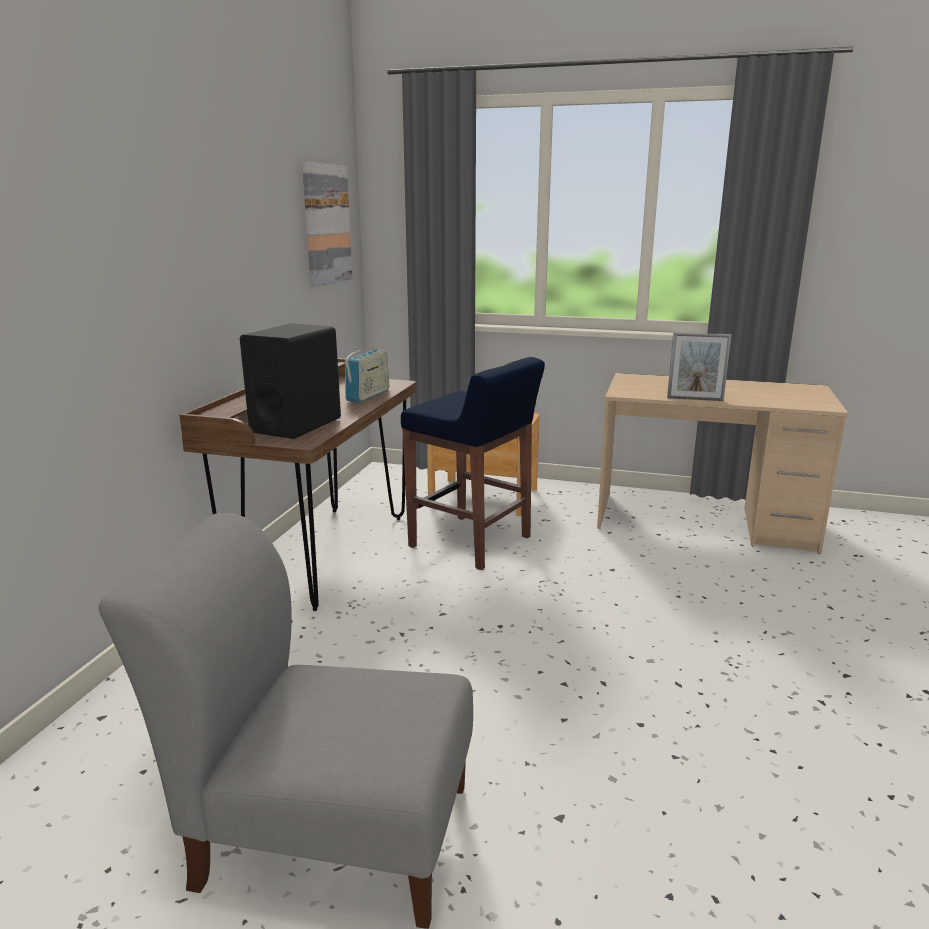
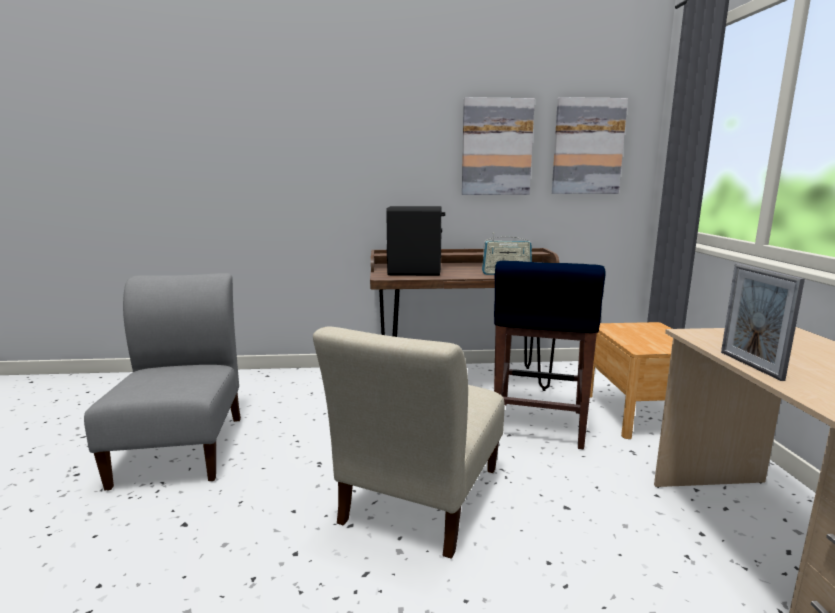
camera: 70 degrees right, 5 degrees down
(267, 229) = (496, 147): none -> picture
(575, 635) = (419, 500): none -> beige chair

